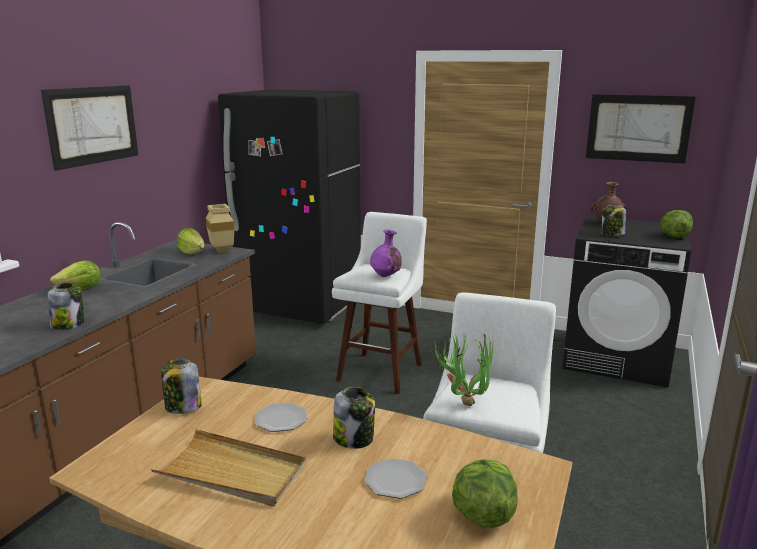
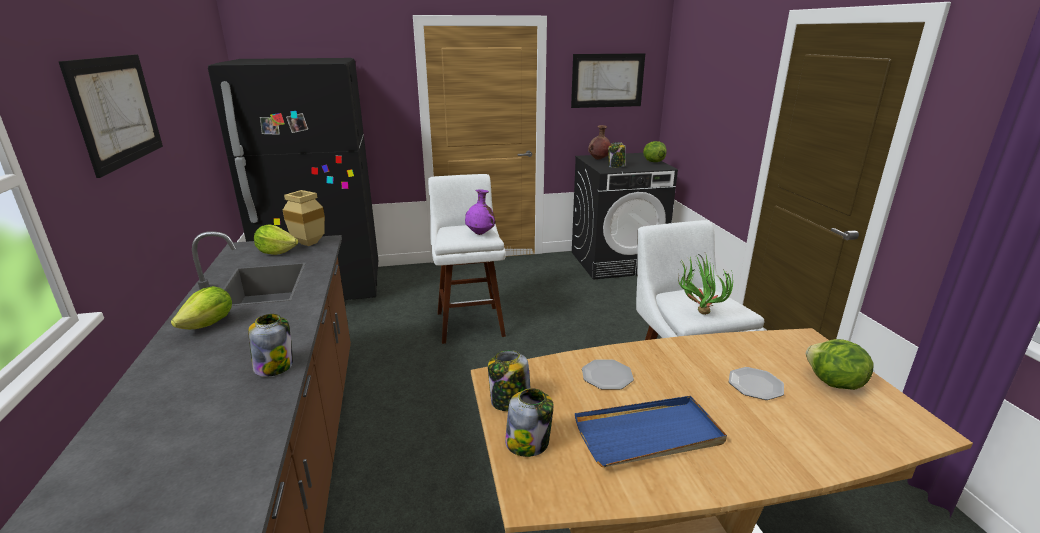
camera: 35 degrees left, 5 degrees up
(232, 472) = (649, 435): beige tray -> blue tray
(354, 438) = (681, 368): jar -> jar (528, 443)

